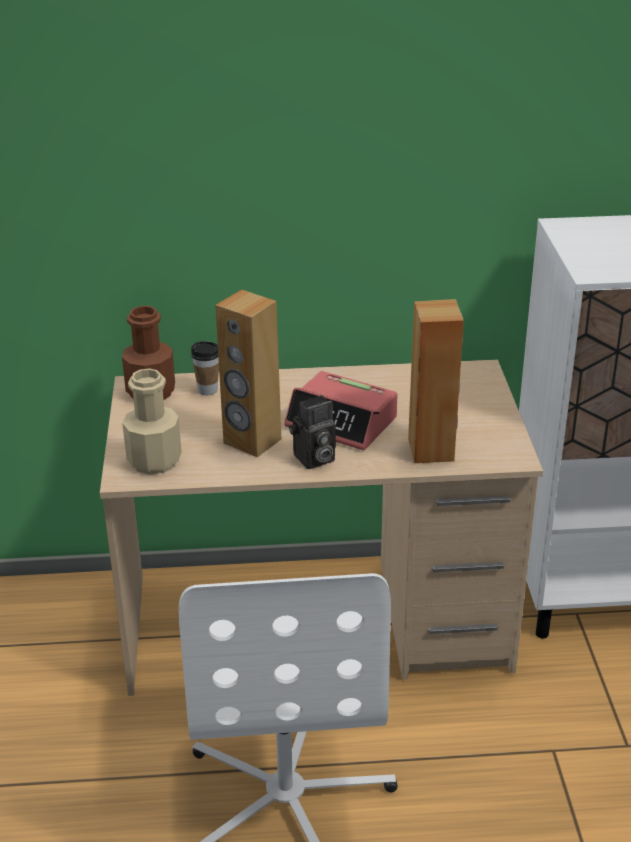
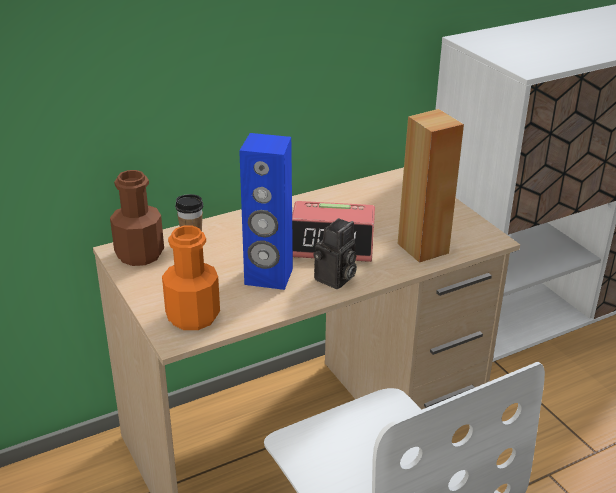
camera: 25 degrees left, 0 degrees up
(154, 461) = (193, 316): beige bottle -> orange bottle
(252, 441) = (268, 277): brown speaker -> blue speaker

